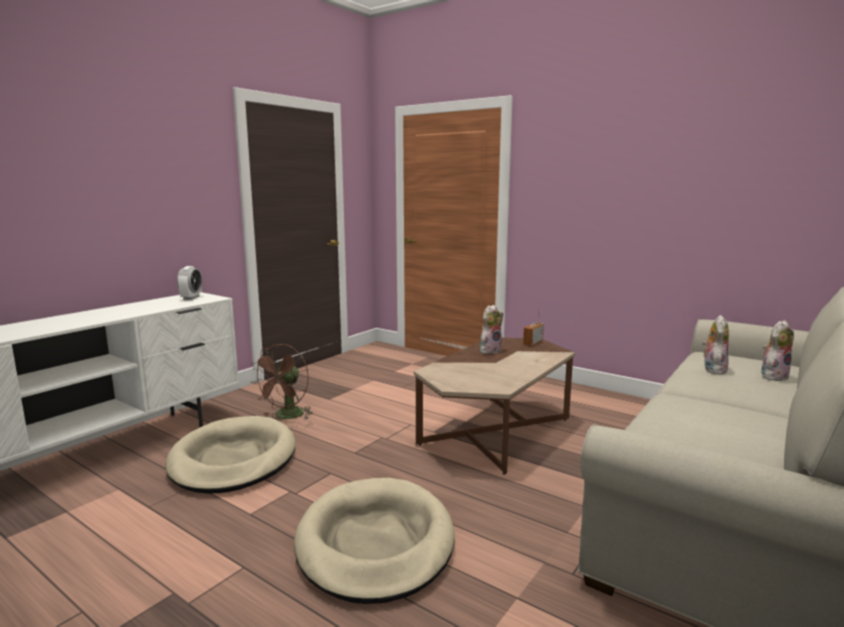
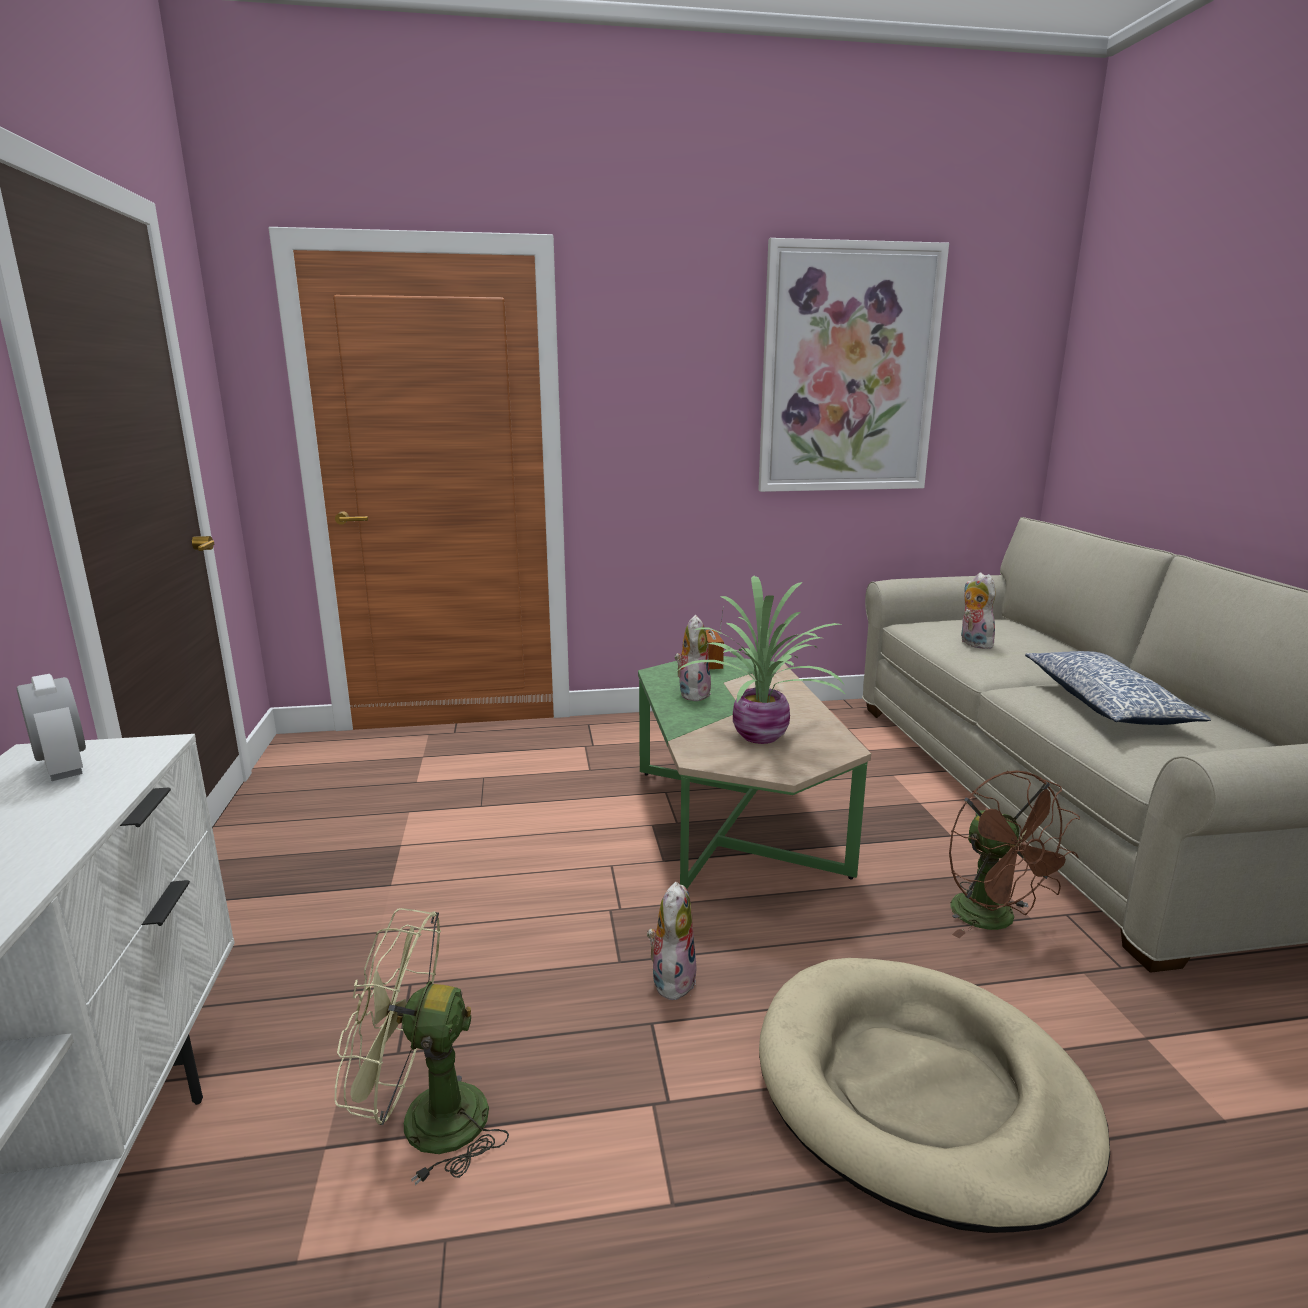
camera: 45 degrees left, 5 degrees up
(233, 459) = (424, 1122): beige dog bed -> green fan
(286, 417) = (368, 963): brown fan -> brown fan (994, 920)
(477, 373) = (763, 736): none -> potted plant
(497, 431) = (736, 820): brown coffee table -> green coffee table
(695, 165) = (848, 370): none -> picture
(706, 416) = (1105, 704): none -> pillow
(773, 376) = (1025, 636): plush toy -> plush toy (671, 978)

